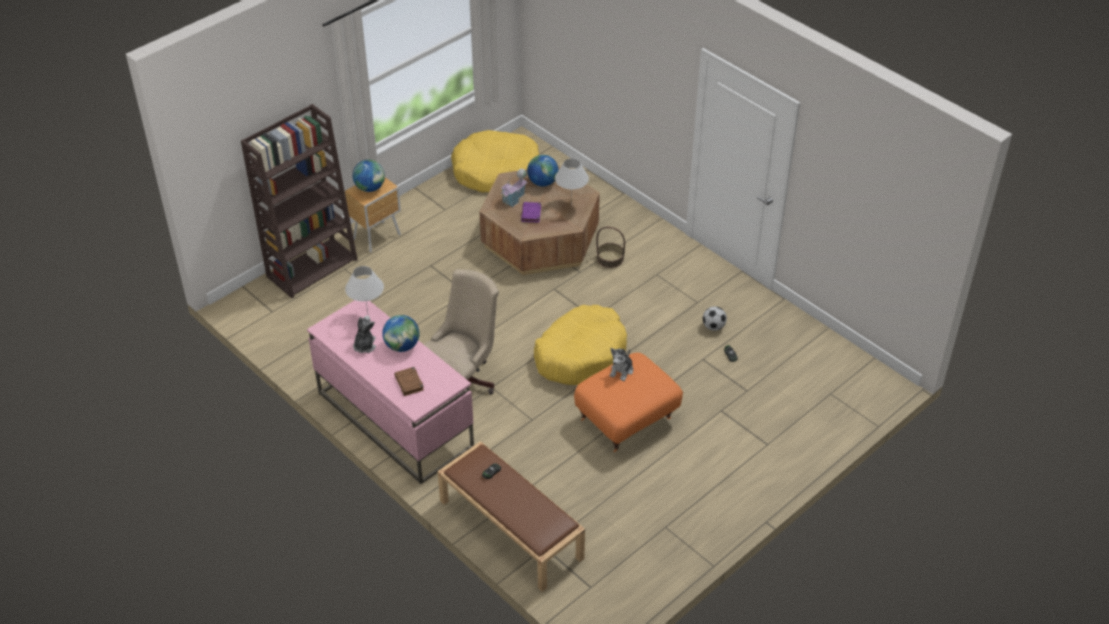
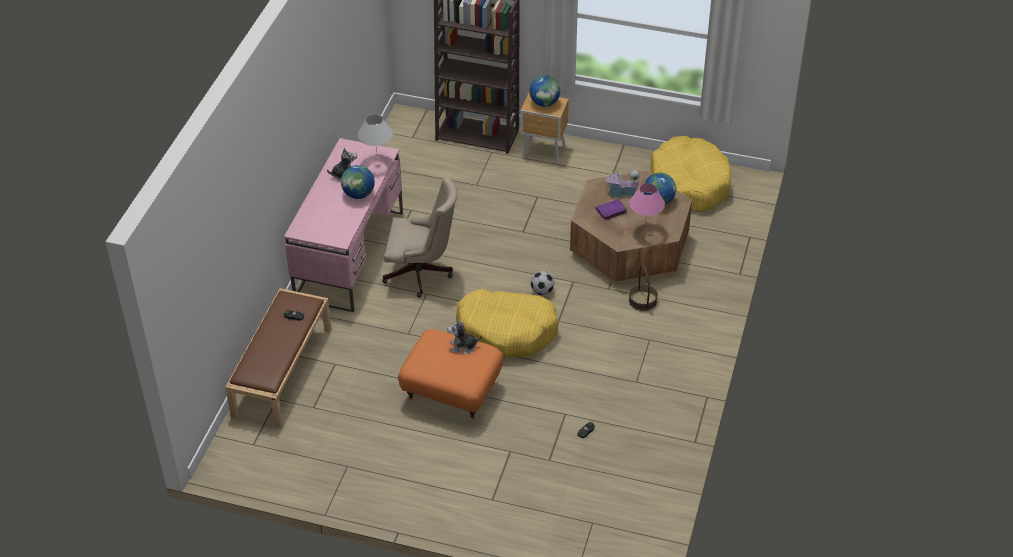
camera: 60 degrees right, 0 degrees up
(409, 383) = (321, 216): brown book -> none
(571, 205) = (645, 230): white table lamp -> pink table lamp
(713, 327) = (613, 405): football -> football (542, 291)

